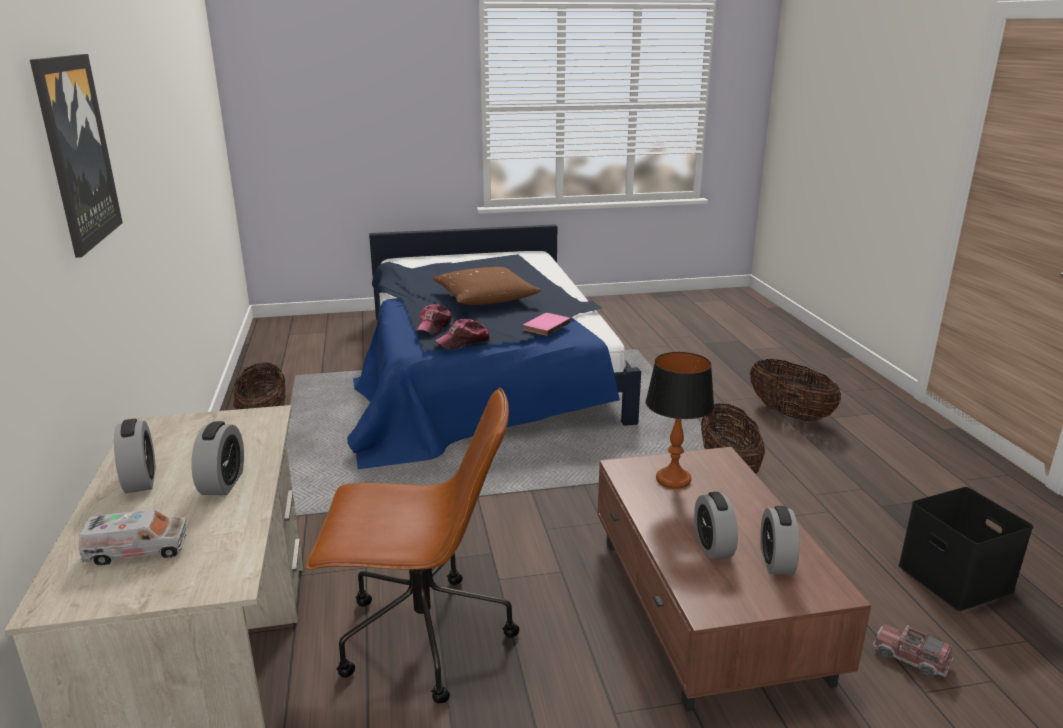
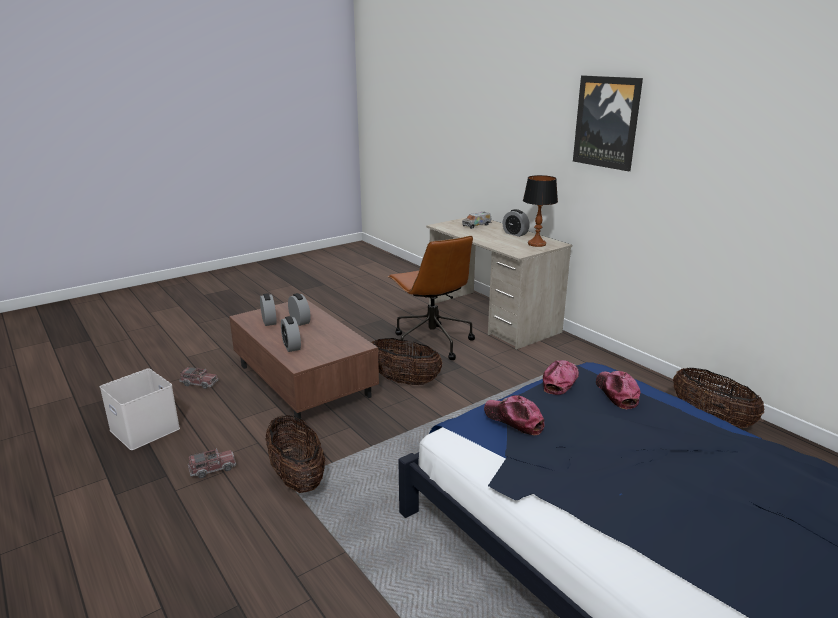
camera: 155 degrees right, 0 degrees up
(223, 483) = (486, 237): alarm clock -> alarm clock (291, 346)
(421, 637) = (431, 342): brown office chair -> brown office chair turned 90 degrees counterclockwise
(485, 298) = (645, 457): brown pillow -> none
(545, 326) = (514, 420): pink book -> cap
(673, 479) = (327, 345): table lamp -> table lamp (536, 244)
(789, 414) = (221, 594): basket -> basket (404, 381)
(827, 500) = (212, 469): none -> toy truck
(957, 578) = (143, 429): black storage box -> white storage box

